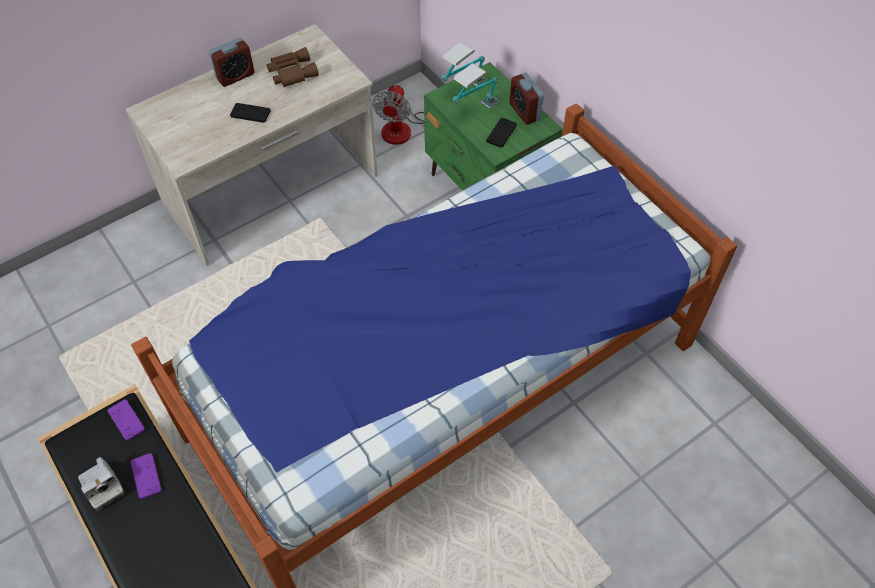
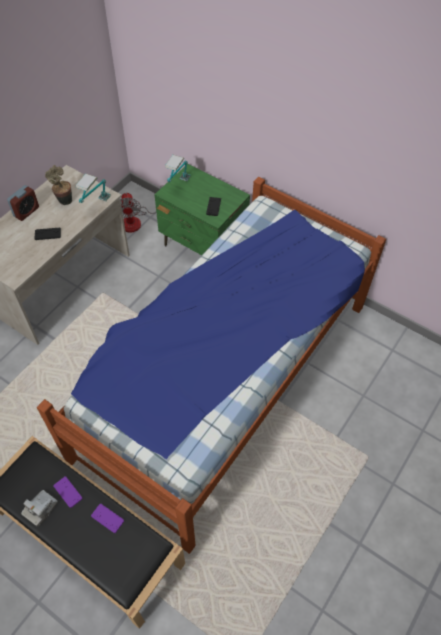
camera: 20 degrees left, 0 degrees up
(102, 487) = (40, 509): camera -> camera turned 90 degrees clockwise
(126, 420) = (38, 460): purple game controller -> purple game controller (107, 518)
(291, 72) = (64, 200): brown binoculars -> potted plant
(475, 113) = (192, 198): table lamp -> table lamp (96, 207)
(524, 112) = (222, 190): alarm clock -> none

